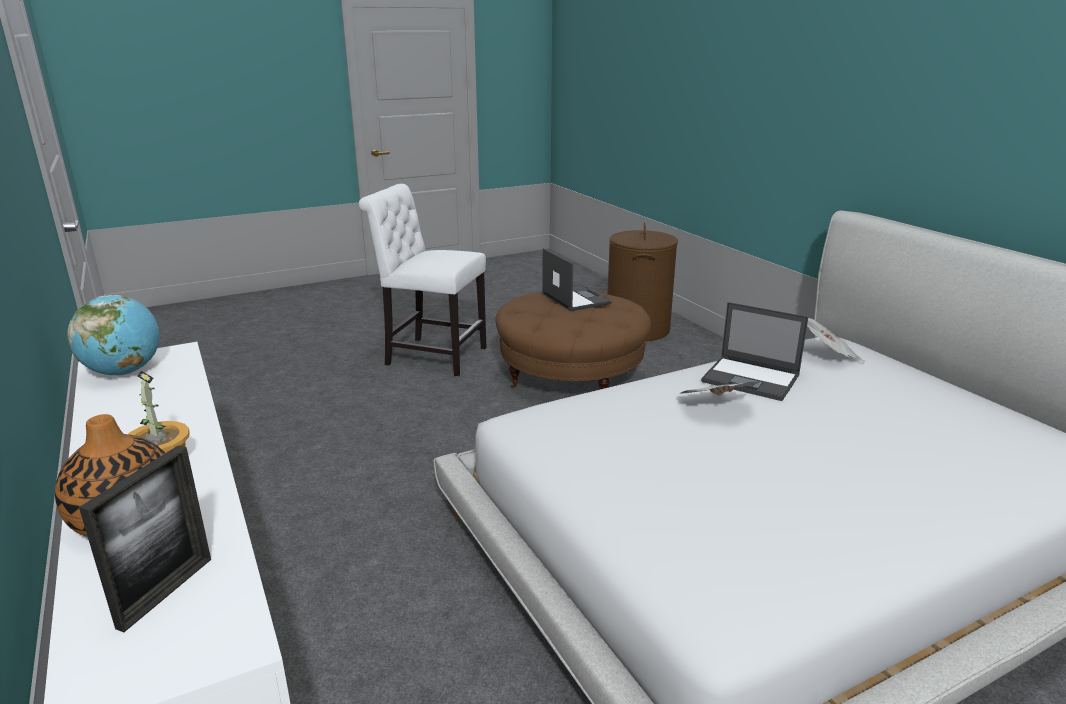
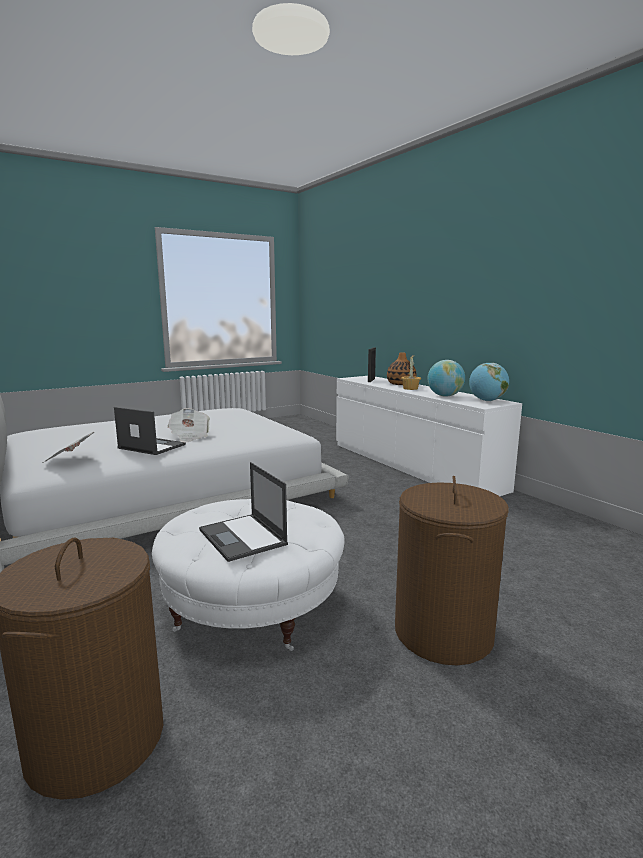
camera: 175 degrees right, 10 degrees down
(164, 401) = (445, 396): none -> globe
(431, 356) = (443, 633): white chair -> brown laundry basket
(571, 376) = (253, 605): brown ottoman -> white ottoman

